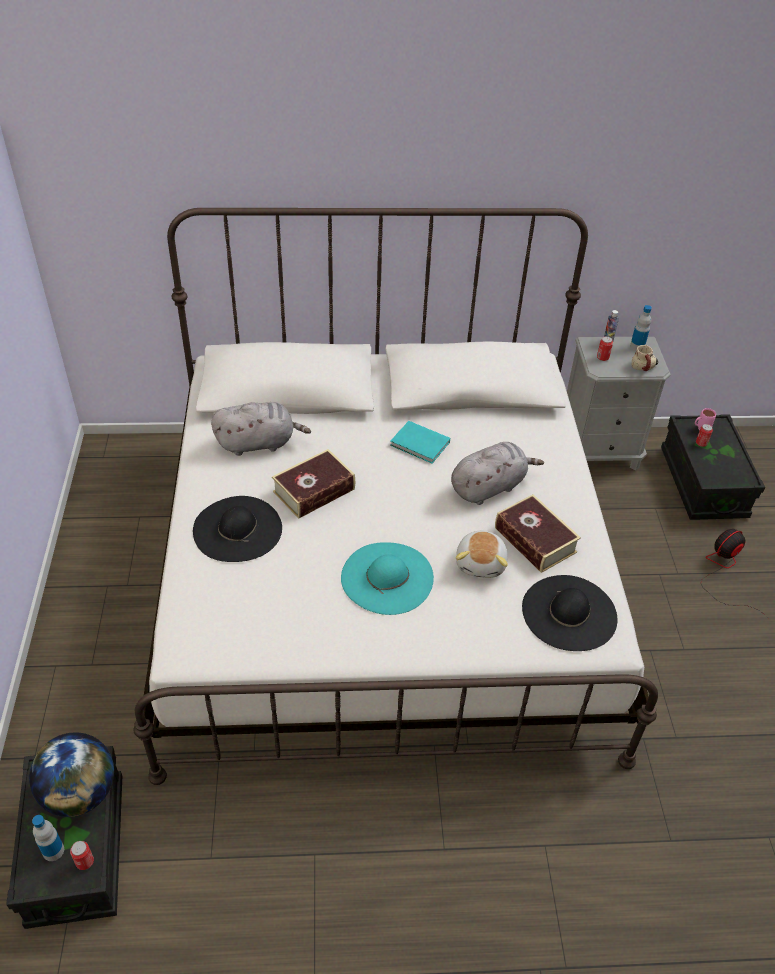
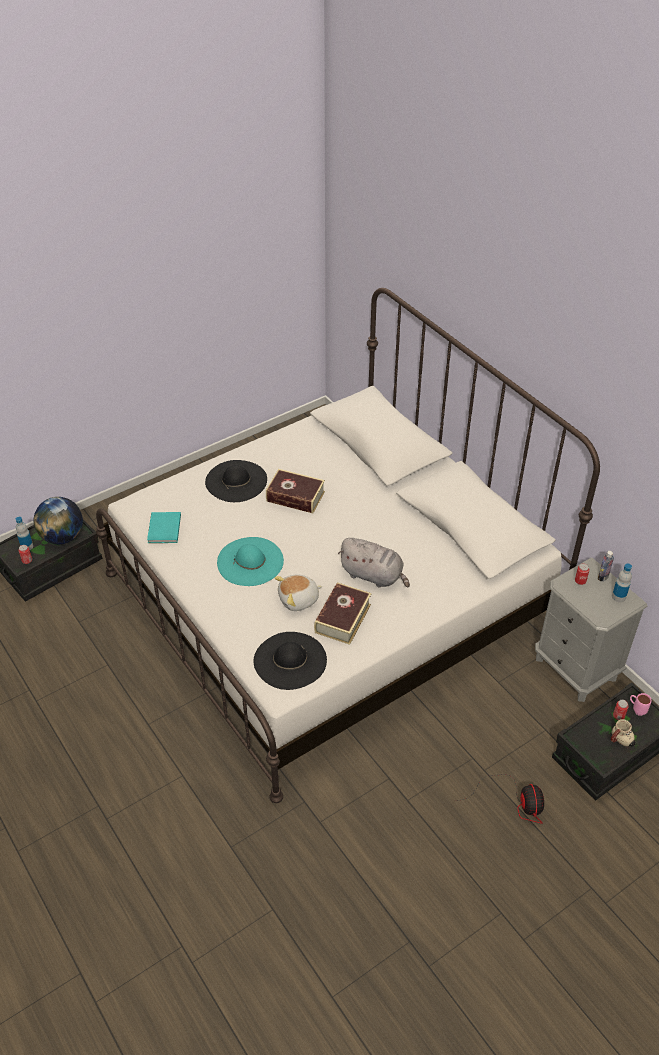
camera: 60 degrees right, 0 degrees up
(259, 443) = (314, 454): grey plush toy -> none
(420, 445) = (383, 525): turquoise book -> turquoise book (163, 530)
(645, 368) = (594, 611): mug -> mug (620, 741)
(724, 571) = (515, 802): fan -> fan turned 60 degrees clockwise

